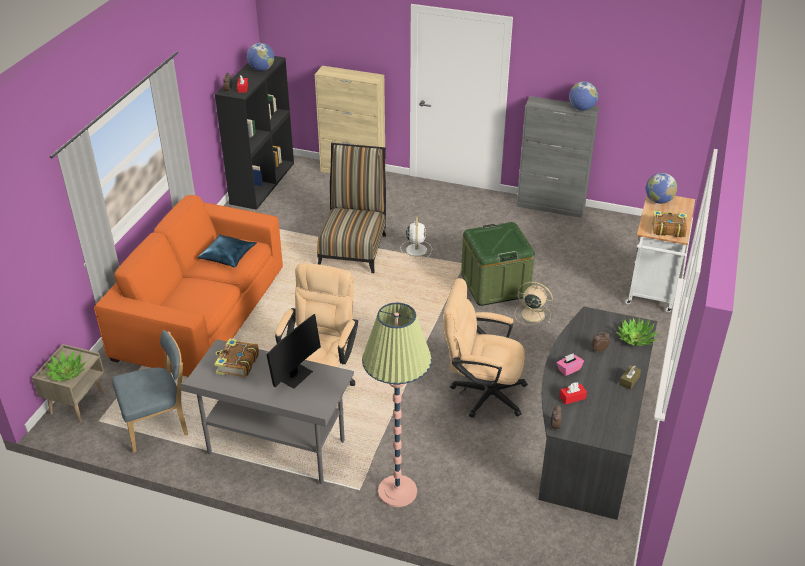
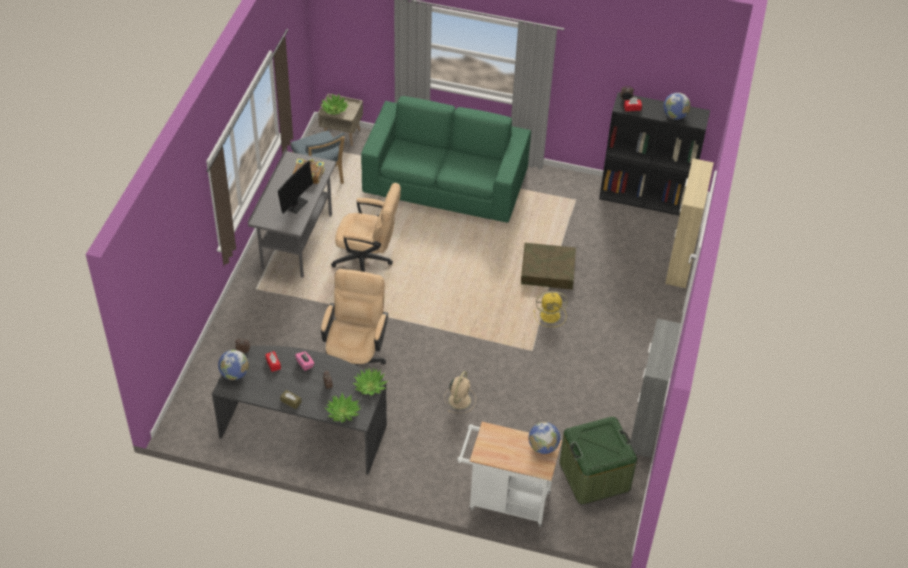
camera: 85 degrees right, 10 degrees up
(201, 313) = (445, 182): orange sofa -> green sofa
(228, 255) = (471, 168): blue pillow -> none
(294, 375) = (295, 204): monitor -> monitor turned 90 degrees counterclockwise
(353, 247) = (548, 270): chair -> brown storage box
(397, 491) = (253, 310): floor lamp -> none
(416, 249) = (551, 315): white fan -> yellow fan
(495, 285) = (501, 374): green storage box -> green storage box (594, 476)
(581, 109) = (658, 365): globe -> globe (234, 374)
(593, 317) = (370, 386): none -> potted plant
(667, 228) = (493, 447): book -> none

